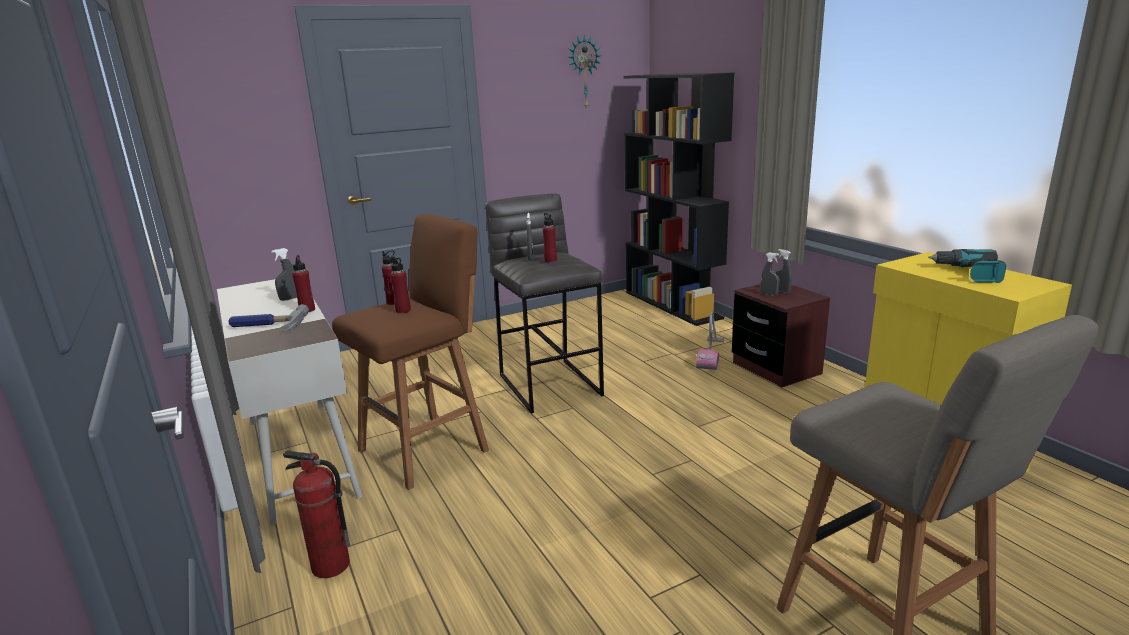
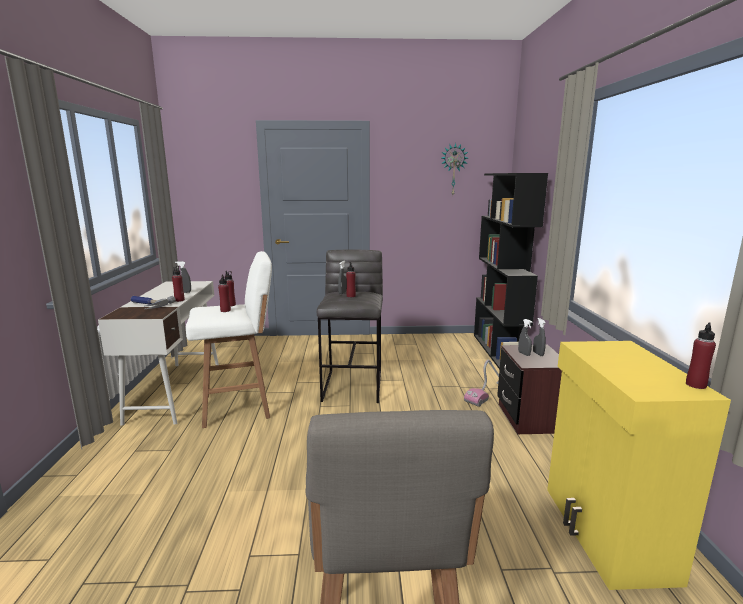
camera: 25 degrees right, 5 degrees down
(330, 566) = (117, 459): fire extinguisher -> none
(427, 448) = (239, 406): brown stool -> white stool
(969, 273) = (633, 366): power drill -> none
(1034, 278) = (695, 385): none -> red bottle

